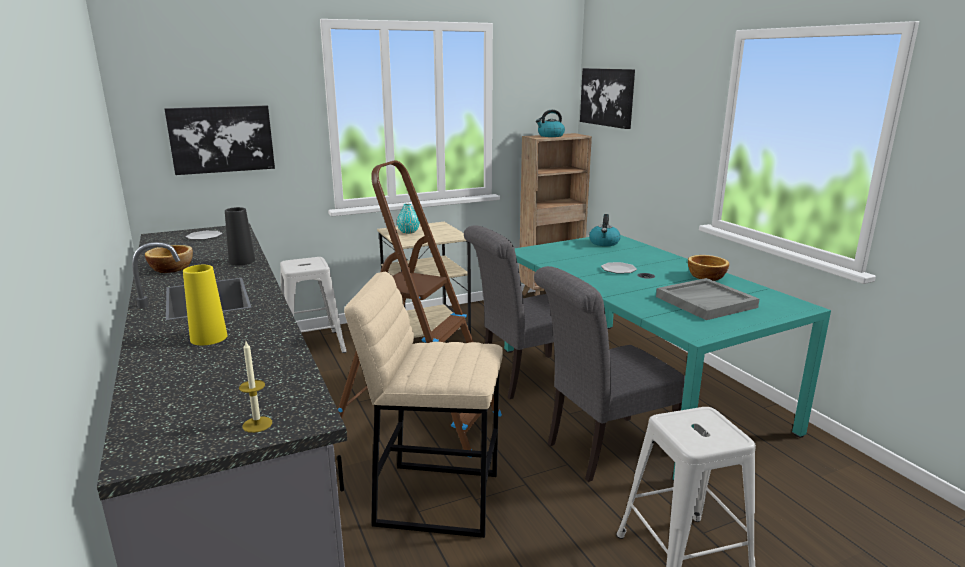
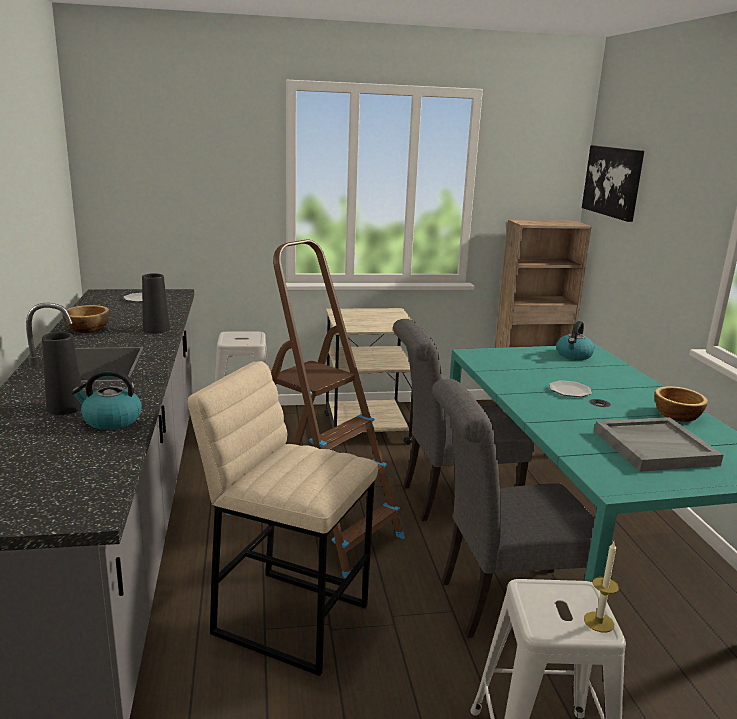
camera: 15 degrees right, 0 degrees up
(209, 338) = (66, 407): yellow vase -> black vase
(221, 139) = (175, 200): picture -> none
(257, 424) = (39, 509): candle -> candle (599, 622)
(408, 232) = (356, 316): turquoise vase -> none
(550, 136) = (541, 222): kettle -> kettle (111, 420)

